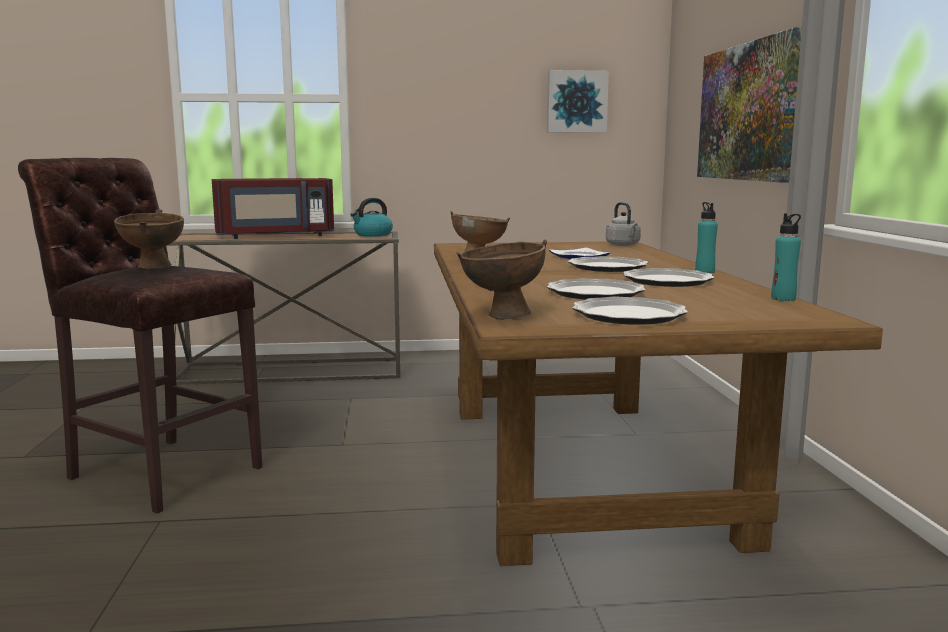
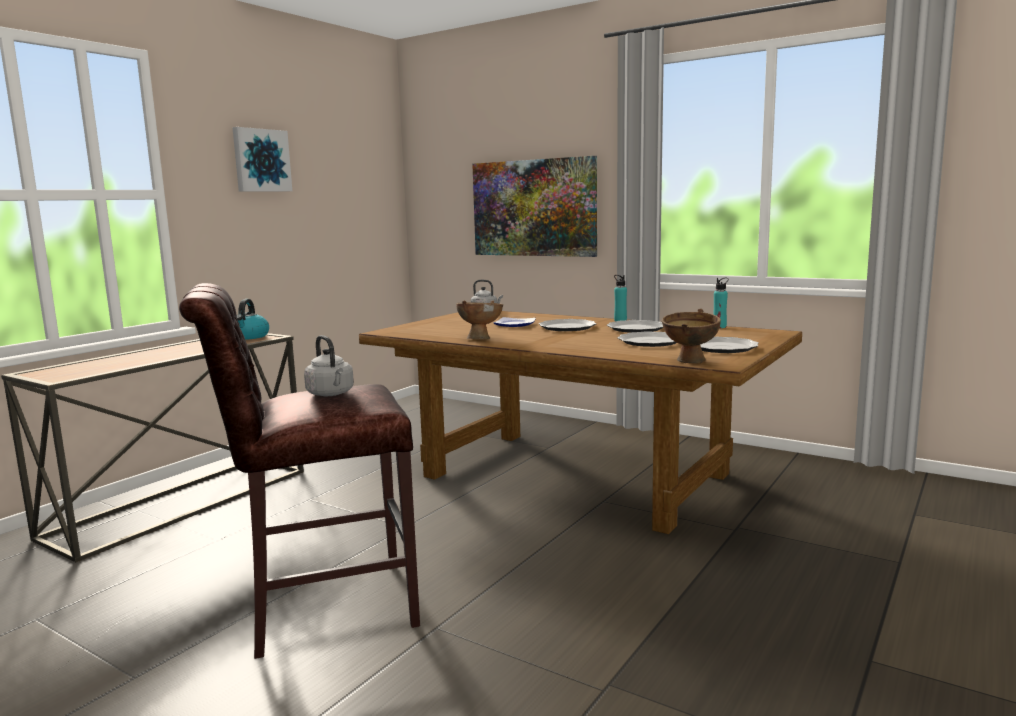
camera: 50 degrees left, 0 degrees up
(153, 268) = (331, 394): brown bowl -> grey kettle
(275, 236) = (156, 354): red microwave -> none
(576, 102) = (350, 195): picture -> picture (261, 160)

